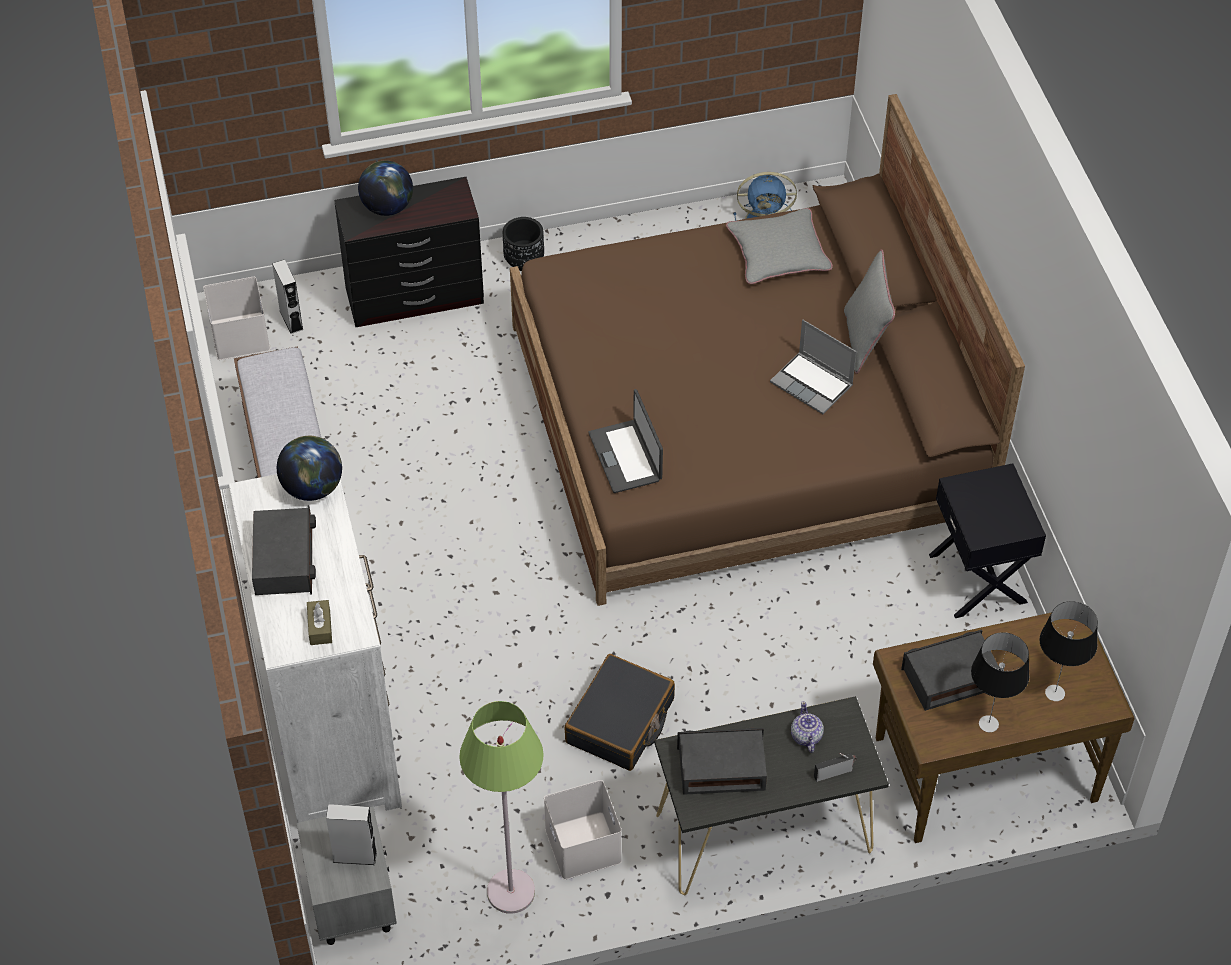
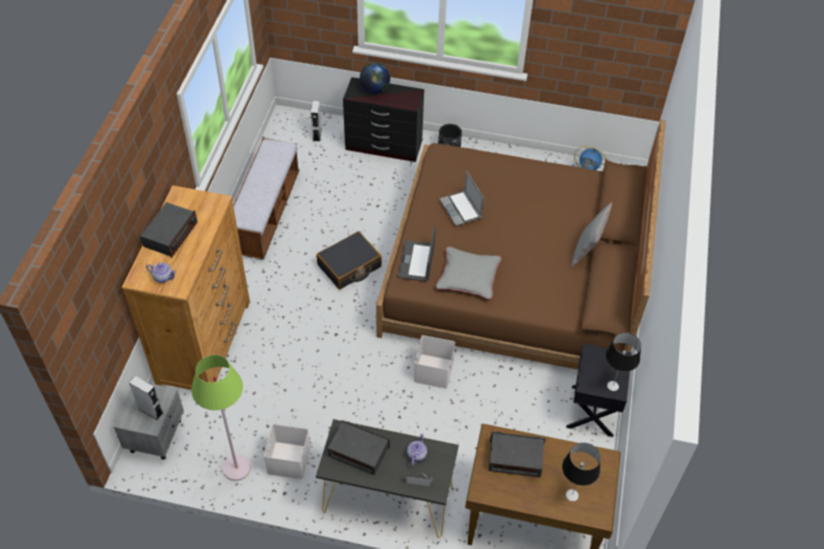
camera: 25 degrees right, 0 degrees up
(238, 335) = (287, 132): white storage box -> white storage box (433, 370)
(312, 487) = (211, 204): globe -> none
(320, 627) = (163, 277): brown tissue box -> teapot
(332, 729) = (205, 342): white dresser -> brown dresser
(620, 722) = (349, 403): black suitcase -> black suitcase (349, 266)
(778, 253) = (567, 188): grey pillow -> grey pillow (468, 276)
(813, 384) = (543, 263): laptop -> laptop (461, 209)
(988, 723) = (521, 495): table lamp -> table lamp (613, 385)

